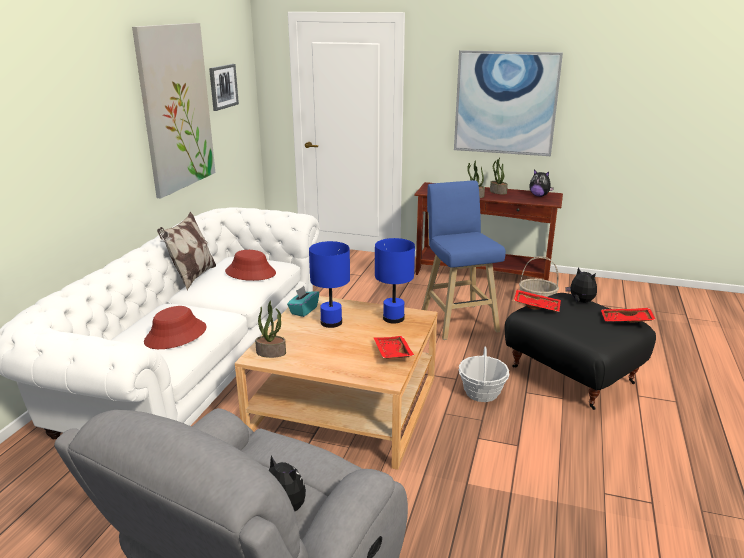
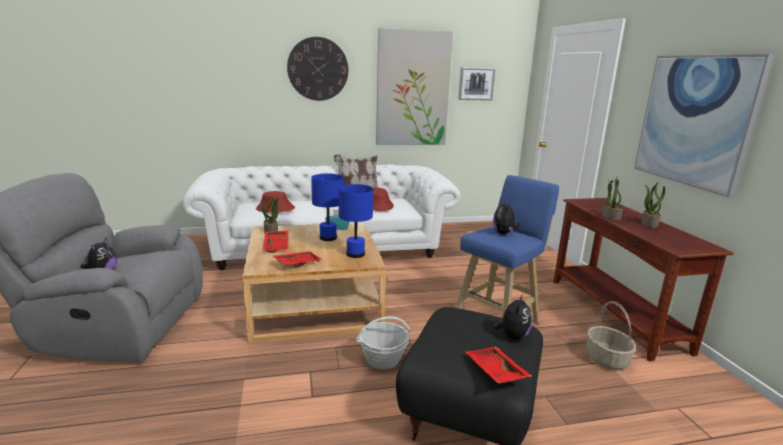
camera: 60 degrees right, 5 degrees down
(79, 103) = (318, 69): none -> wall clock
(536, 306) = (464, 311): red tray -> red tray (277, 246)
(539, 196) = (687, 242): plush toy -> plush toy (504, 233)

